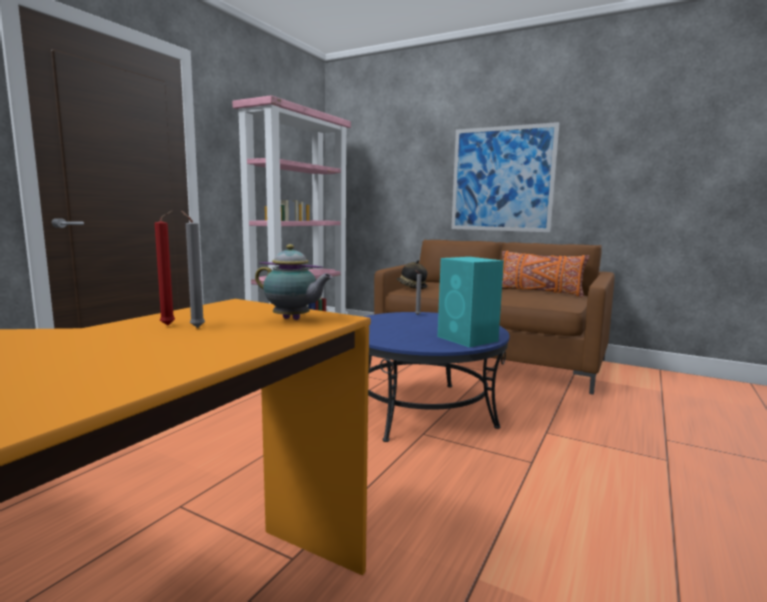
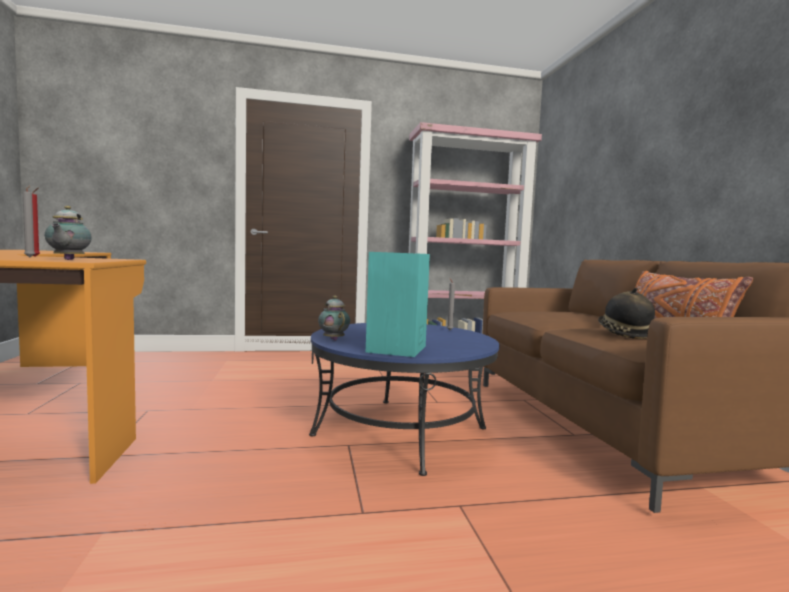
camera: 50 degrees right, 5 degrees down
(409, 344) = (333, 339): none -> teapot
(411, 287) = (520, 310): hat -> hat (624, 334)
(501, 179) = (691, 171): picture -> none

